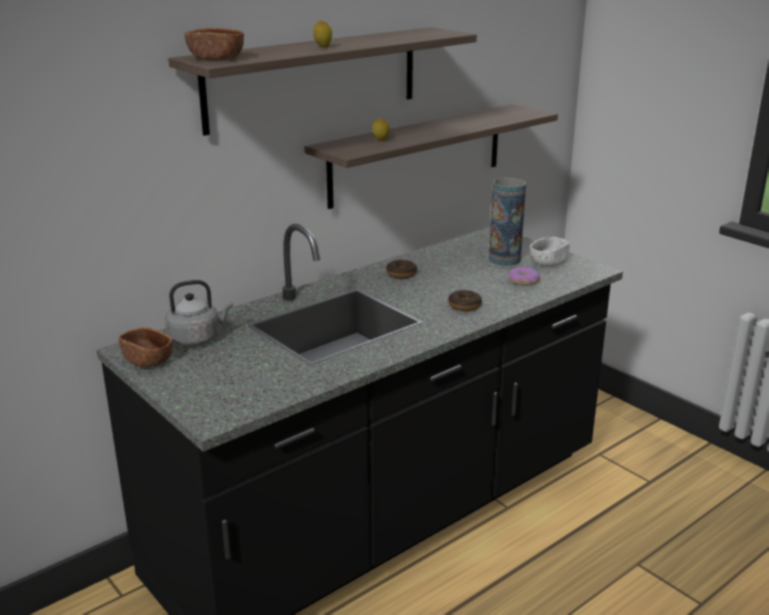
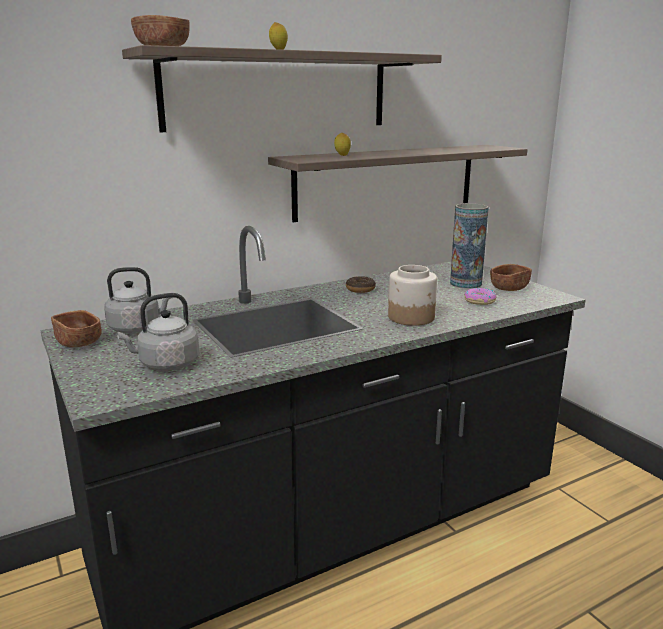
camera: 10 degrees right, 5 degrees down
(253, 378) = (166, 364): none -> grey kettle
(464, 305) = (412, 317): donut -> jar
(548, 262) = (509, 288): white bowl -> brown bowl

